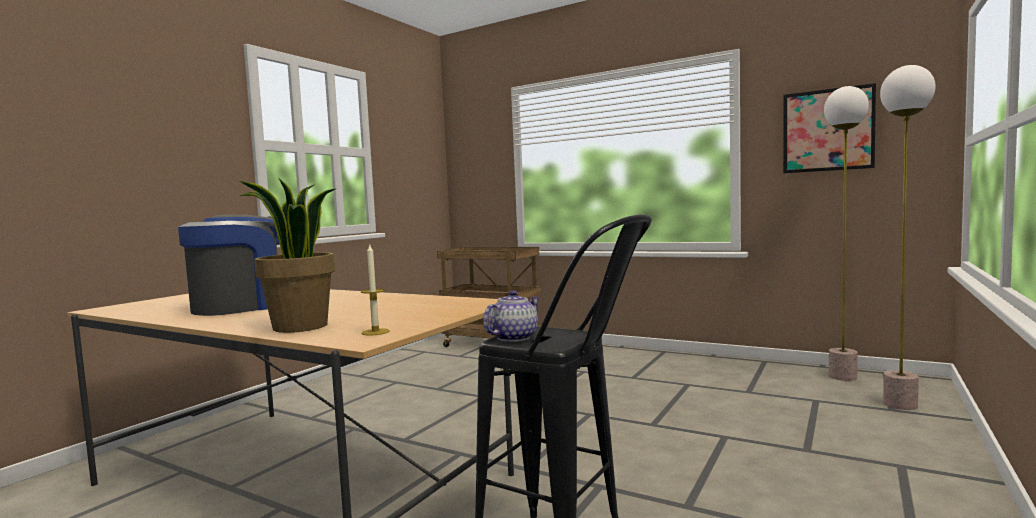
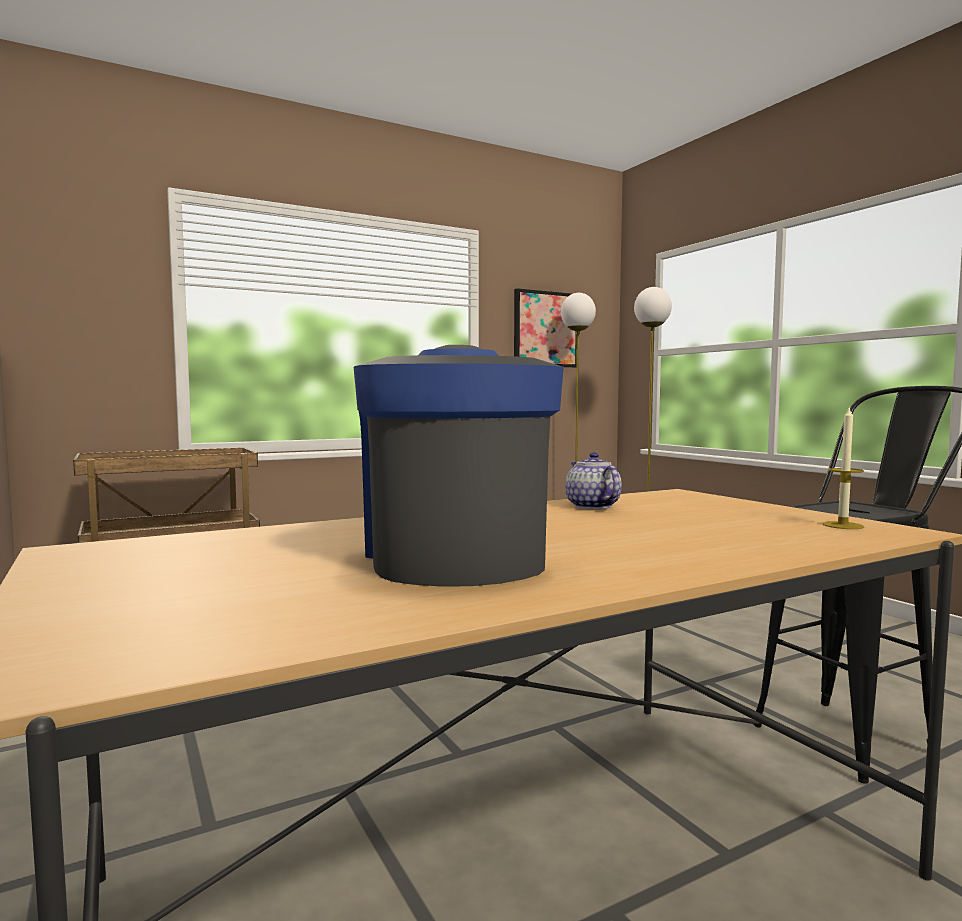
camera: 60 degrees left, 0 degrees up
(300, 327) = (767, 542): potted plant -> none
(513, 337) = (851, 512): teapot -> teapot (591, 506)

